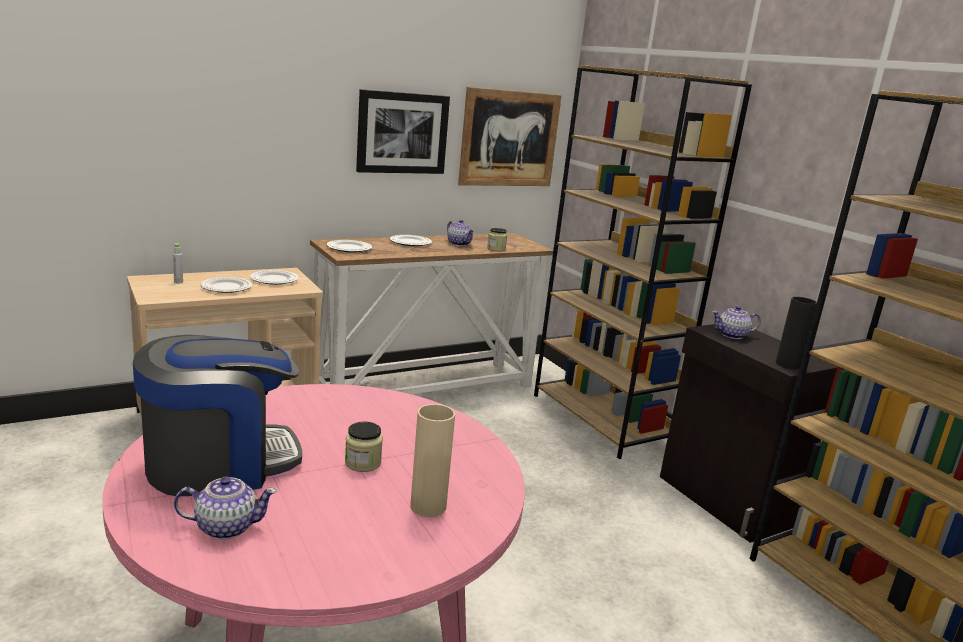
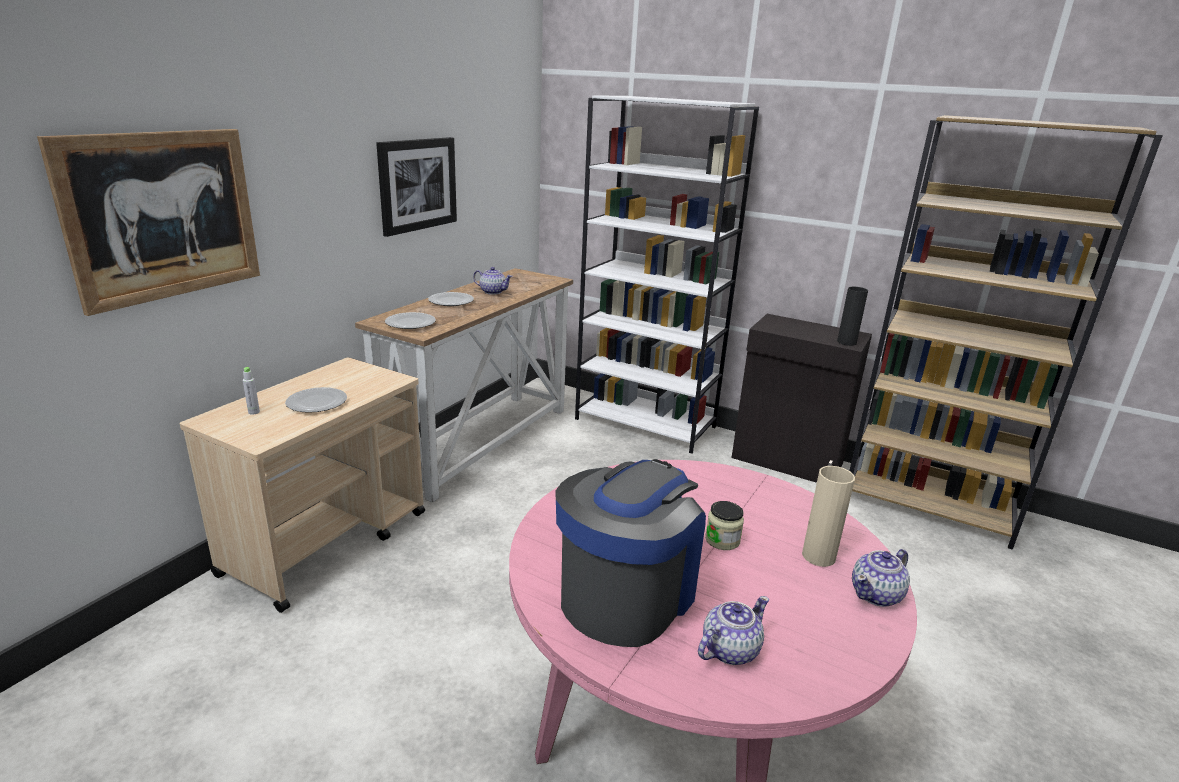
camera: 30 degrees left, 5 degrees up
(275, 279) = (350, 378): plate -> none
(496, 249) = (530, 289): jar -> none
(509, 139) = (500, 173): picture -> picture (163, 216)
(602, 419) = (646, 423): brown bookcase -> white bookcase
(732, 335) = (784, 327): teapot -> teapot (877, 594)

